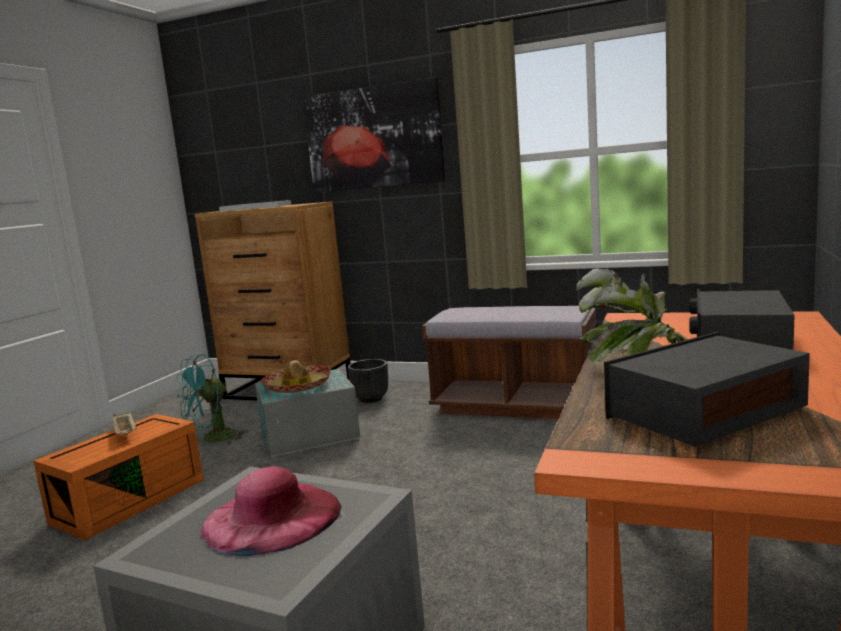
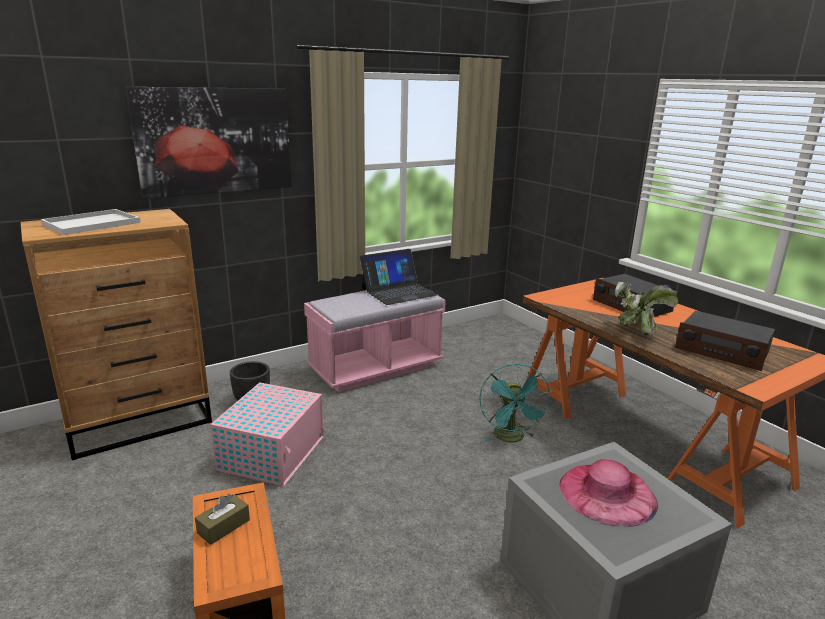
camera: 55 degrees left, 10 degrees up
(126, 433) = (223, 526): beige tray -> brown tissue box
(213, 439) = (178, 500): turquoise fan -> turquoise fan (511, 438)
(297, 387) = (269, 412): hat -> none
(311, 435) = (273, 452): grey storage box -> pink storage box
(515, 405) = (375, 368): brown bench -> pink bench
(542, 309) = (398, 291): none -> laptop
(704, 412) = (722, 351): radio -> radio turned 60 degrees counterclockwise

